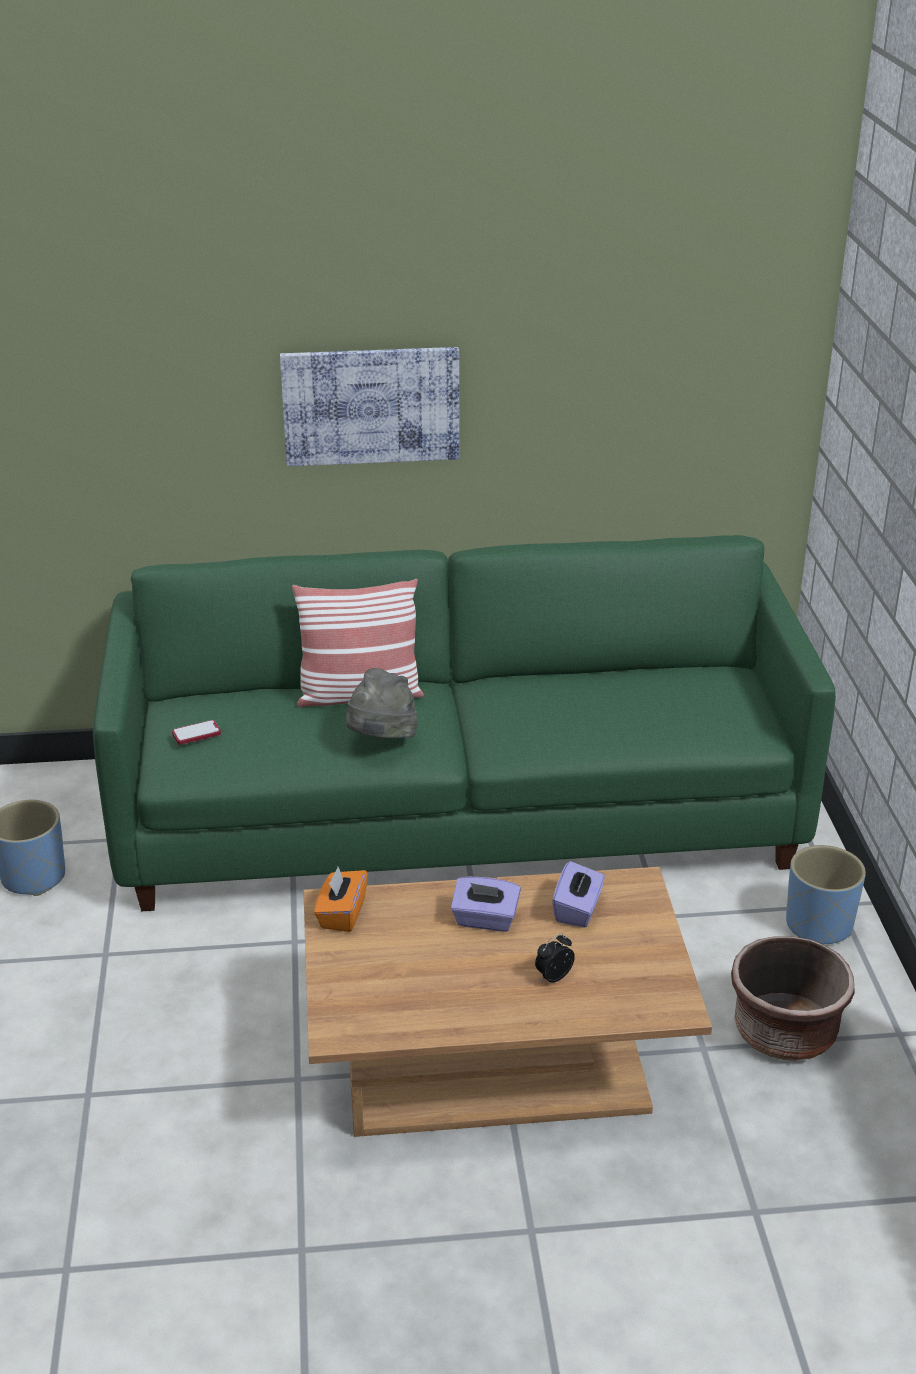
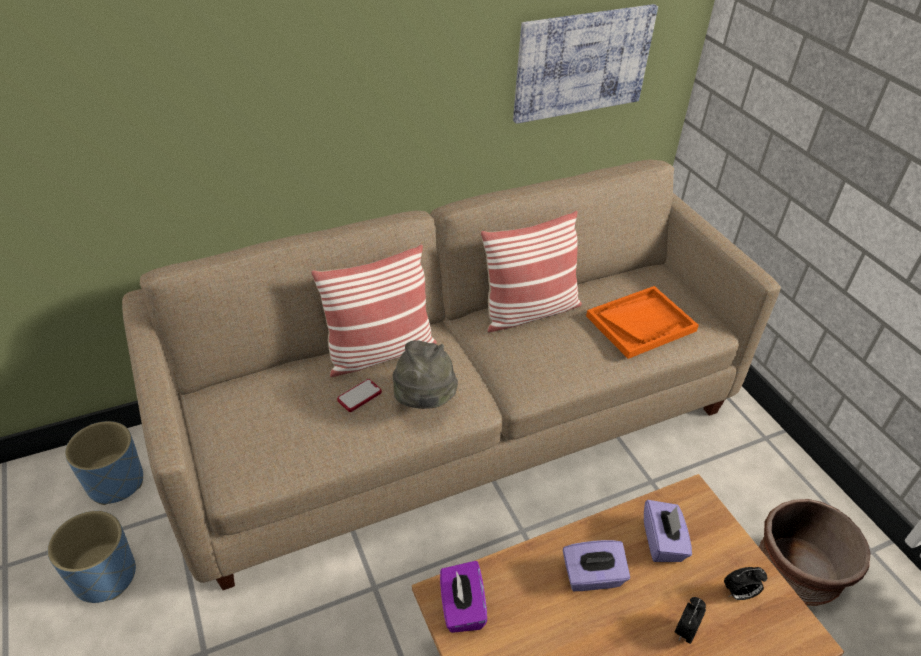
camera: 20 degrees left, 10 degrees up
(196, 734) = (246, 428): phone -> phone (359, 396)
(341, 914) = (461, 608): orange tissue box -> purple tissue box
(371, 405) = (347, 83): picture -> picture (582, 62)
(458, 815) = (456, 419): green sofa -> beige sofa
(547, 685) = (529, 311): none -> pillow
(631, 963) = (738, 594): none -> alarm clock
(670, 715) = (641, 323): none -> orange tray
(819, 925) = (762, 460): blue planter -> blue planter (116, 482)

